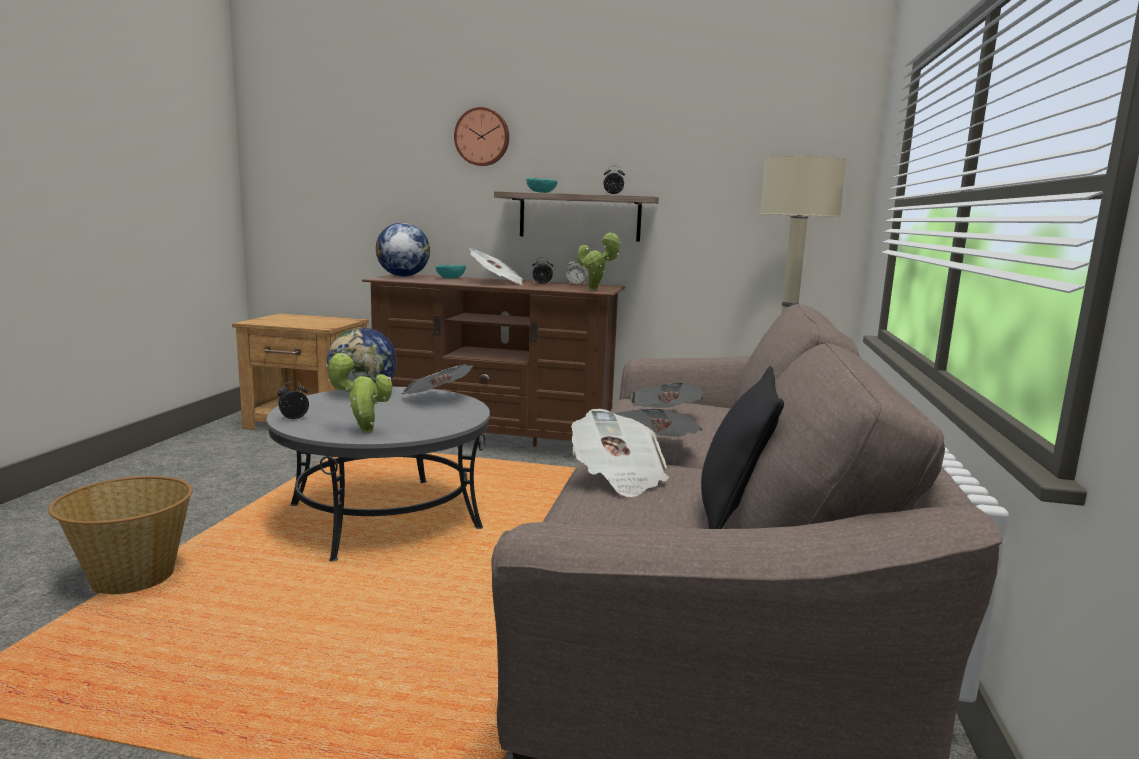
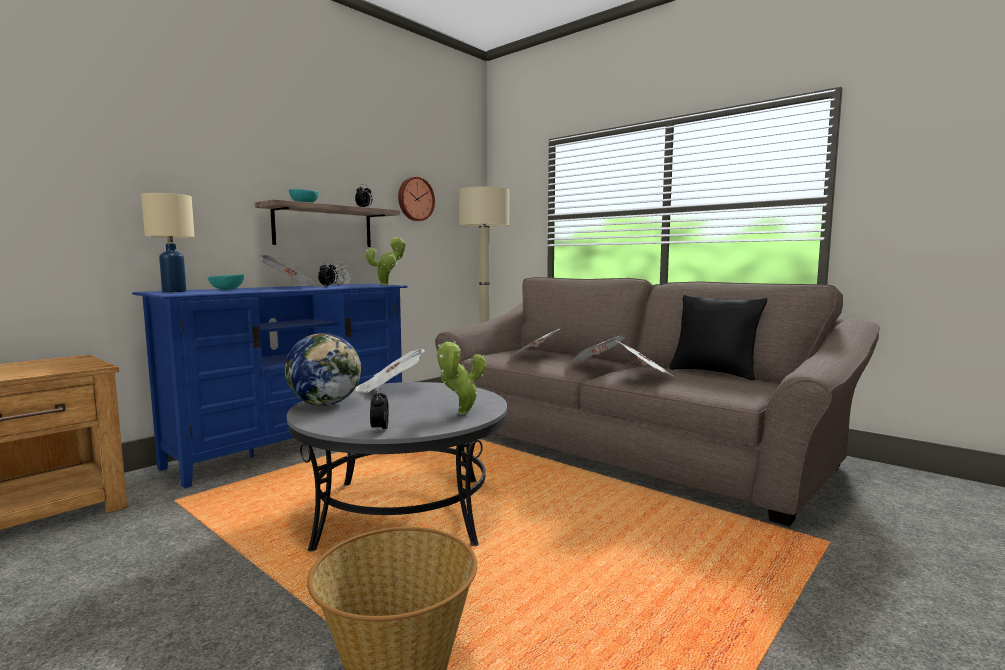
camera: 60 degrees left, 5 degrees down
(402, 276) = (173, 291): globe -> beige table lamp
(482, 137) = (226, 144): wall clock -> wall clock (415, 199)
(494, 441) = (294, 445): brown tv stand -> blue tv stand

